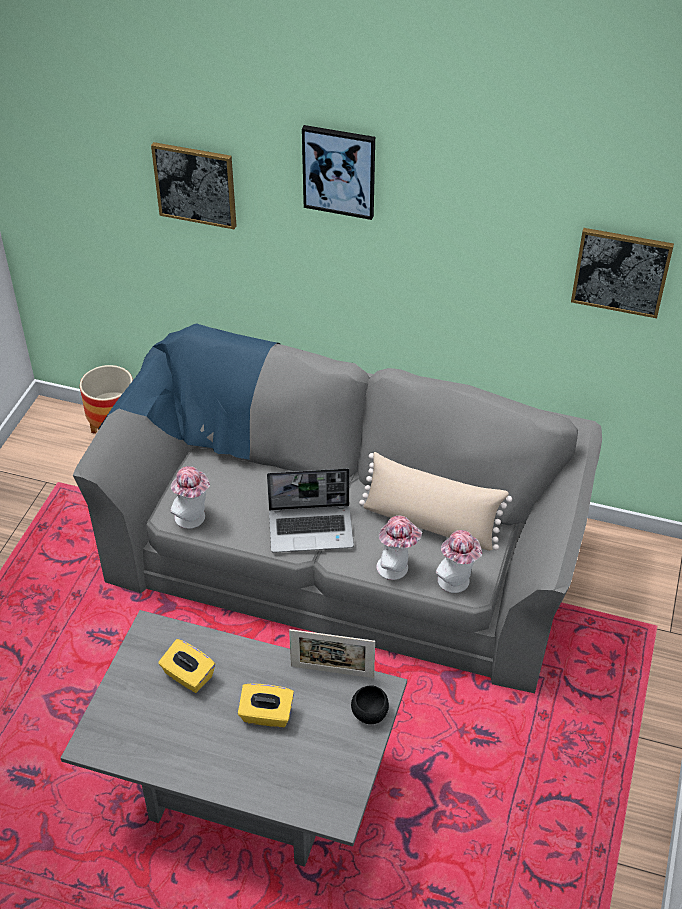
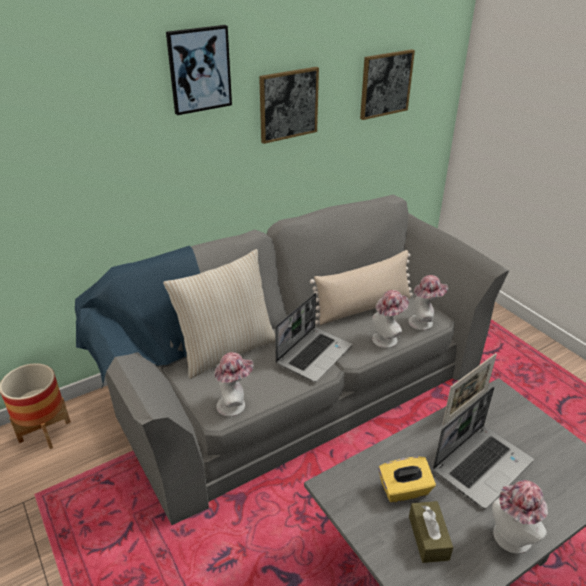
camera: 50 degrees left, 10 degrees down
(152, 714) = (428, 537): none -> brown tissue box
(195, 184) = (71, 133): picture -> picture (288, 104)
(196, 768) = (509, 540): none -> hat
(257, 468) = (226, 350): none -> beige pillow
(266, 715) = (482, 464): yellow tissue box -> laptop
(369, 714) = (518, 410): black bowl -> none

